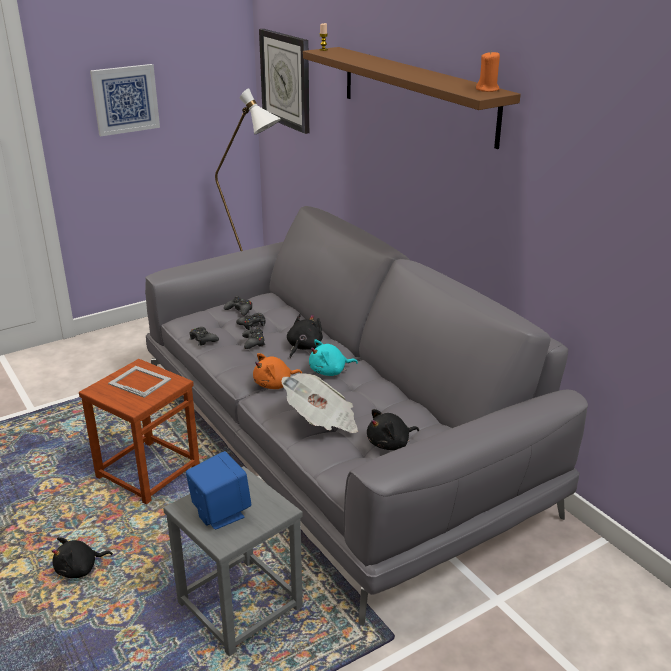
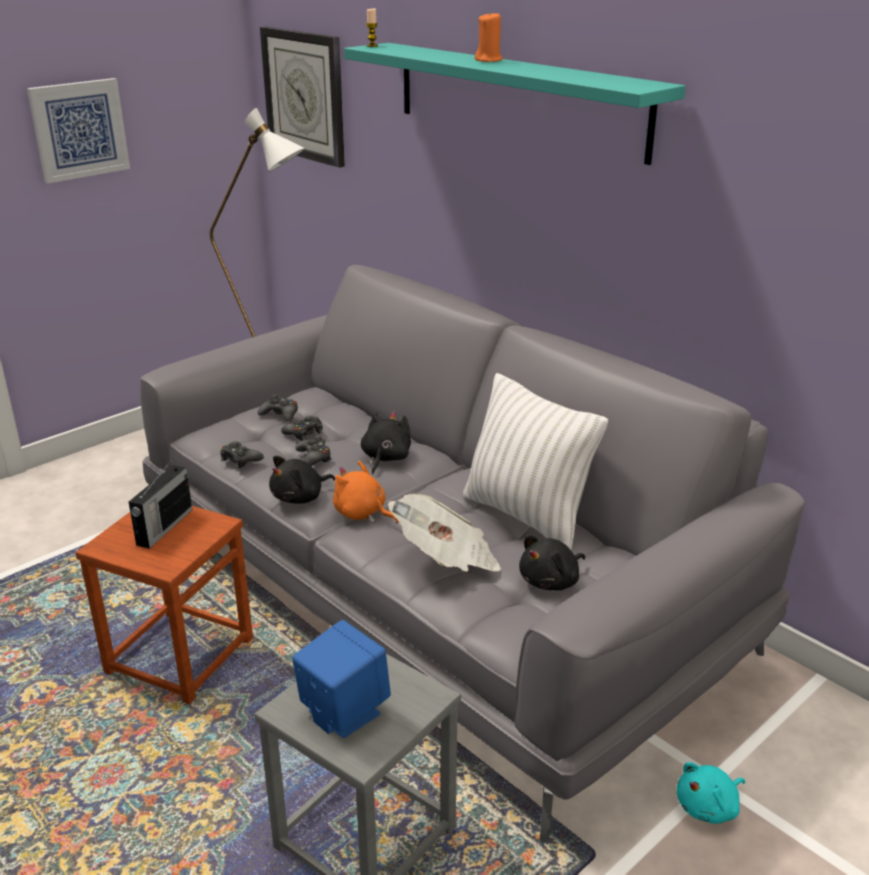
camera: 10 degrees left, 0 degrees up
(80, 569) = (112, 816): black plush toy -> black plush toy (300, 497)
(139, 381) = (163, 527): picture frame -> radio
(275, 384) = (362, 513): orange plush toy -> orange plush toy turned 75 degrees clockwise
(330, 371) = (432, 488): turquoise plush toy -> turquoise plush toy (709, 807)
(390, 397) = (526, 516): none -> white pillow
(416, 94) = (516, 99): brown shelf -> turquoise shelf
(487, 90) = (639, 82): orange candle -> orange candle (489, 60)

